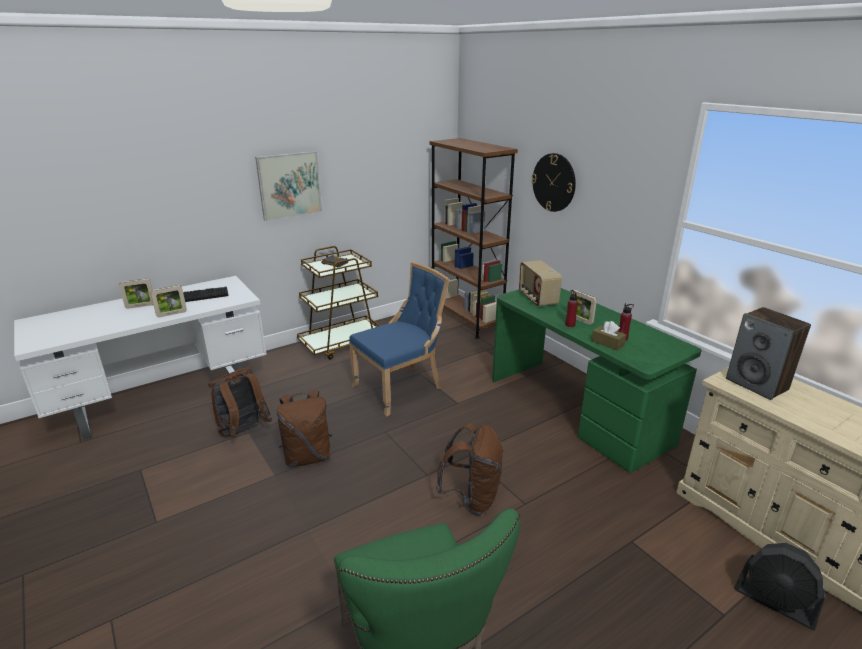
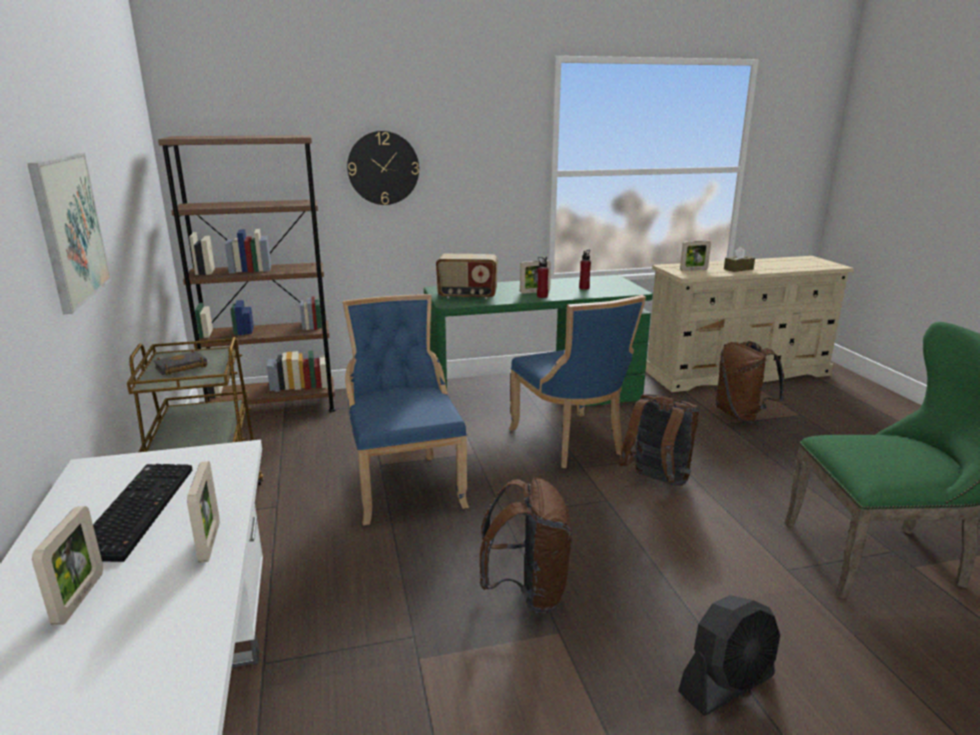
camera: 70 degrees left, 5 degrees down
(243, 432) = (415, 666): brown backpack -> brown backpack (742, 416)
(507, 443) = (571, 442): none -> blue chair
(607, 343) = (590, 293): brown tissue box -> brown tissue box (738, 269)
(757, 384) = (693, 270): speaker -> picture frame
(775, 602) = (787, 396): black fan -> black fan (727, 684)

